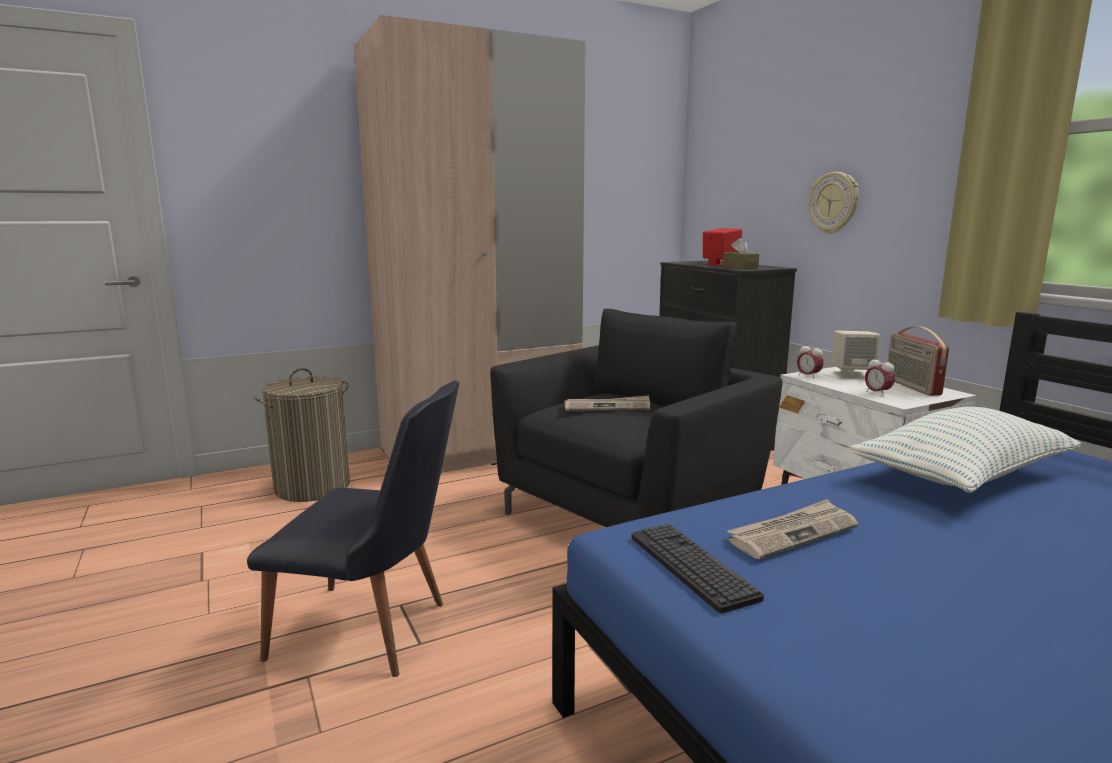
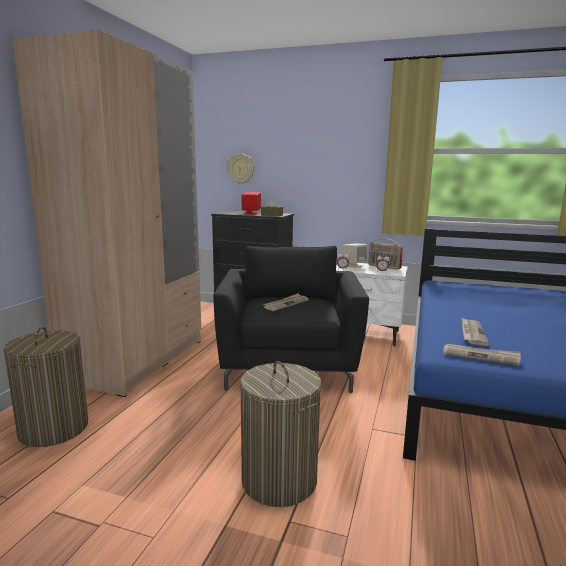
camera: 45 degrees left, 0 degrees up
(374, 633) = (279, 480): black chair -> laundry basket
(691, 566) = (481, 356): keyboard -> newspaper
(833, 203) = (312, 178): wall clock -> wall clock (241, 169)
(961, 476) = (456, 299): pillow -> none

